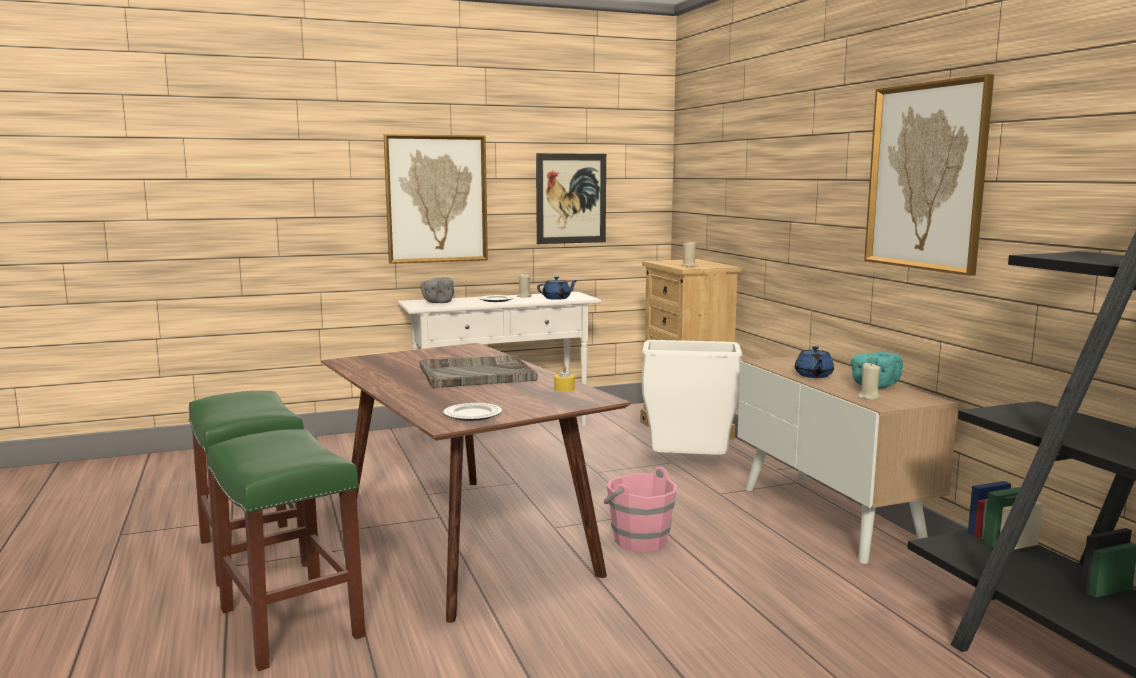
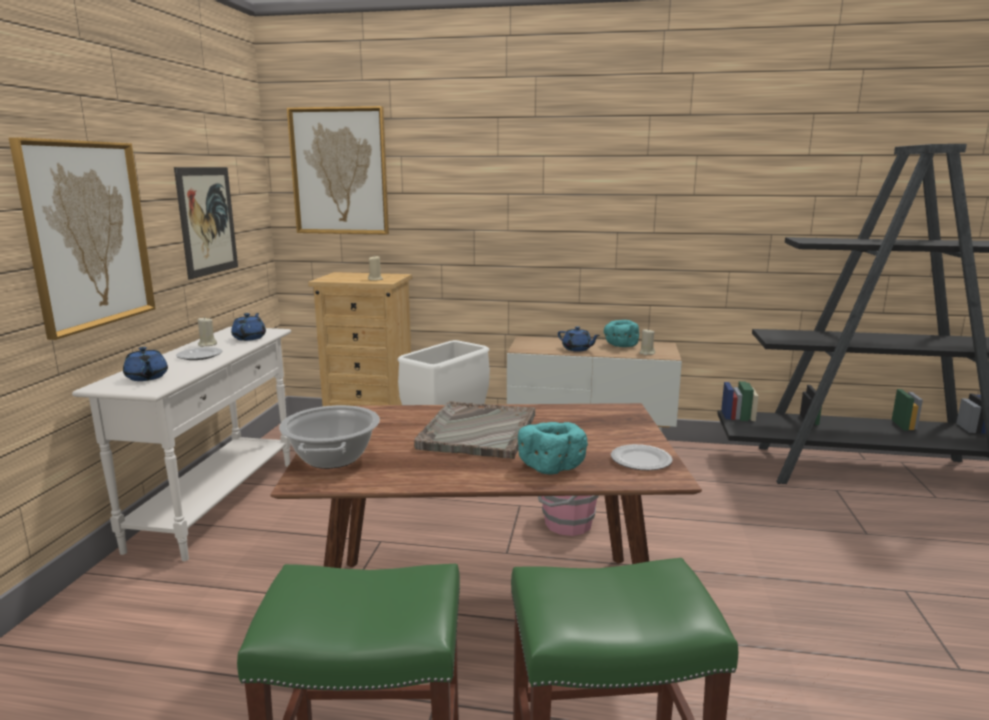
camera: 60 degrees left, 5 degrees up
(385, 358) = (332, 457): none -> cooking pot
(429, 397) = (551, 466): none -> turquoise bowl
(437, 302) = (146, 377): grey bowl -> blue teapot
(564, 389) = (578, 413): yellow candle -> none
(926, 176) = (634, 192): picture -> picture (339, 171)

